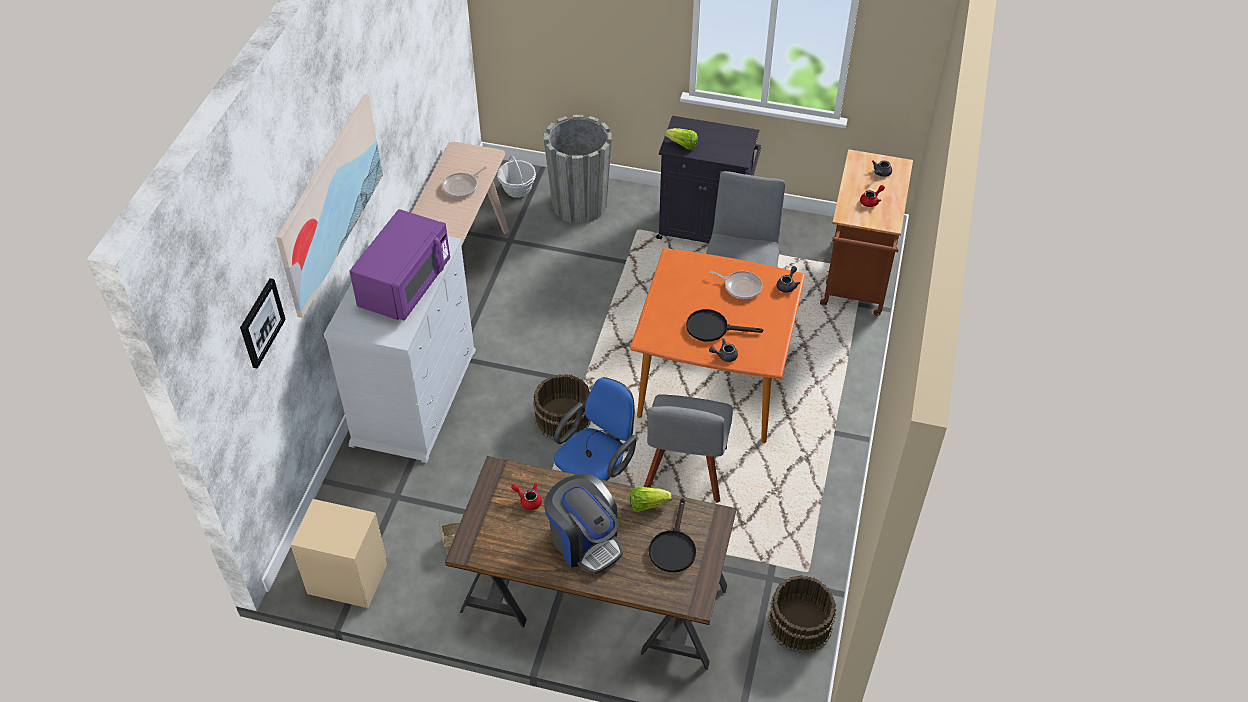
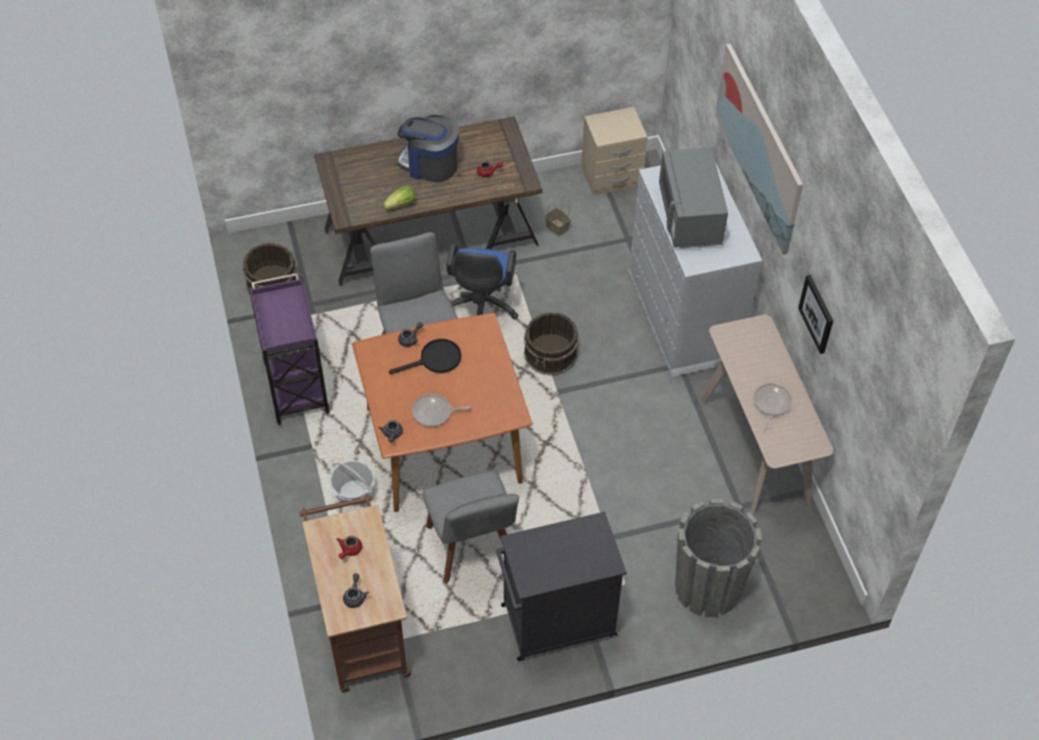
camera: 150 degrees right, 5 degrees up
(261, 322) = (707, 45): picture -> picture (817, 313)
(405, 285) = (690, 216): purple microwave -> grey microwave
(517, 189) = (786, 576): basket -> basket (354, 492)
(673, 547) = (365, 185): black frying pan -> none
(682, 145) = (587, 533): lettuce -> none
(824, 496) = (295, 385): none -> purple cart

